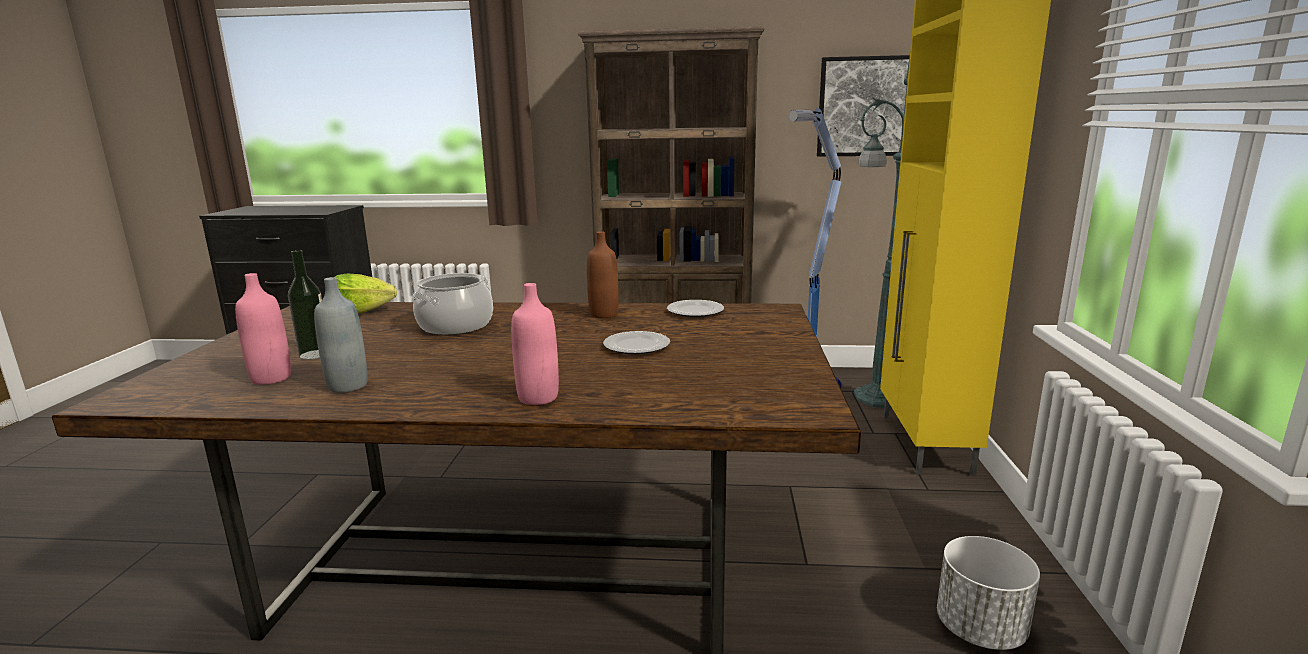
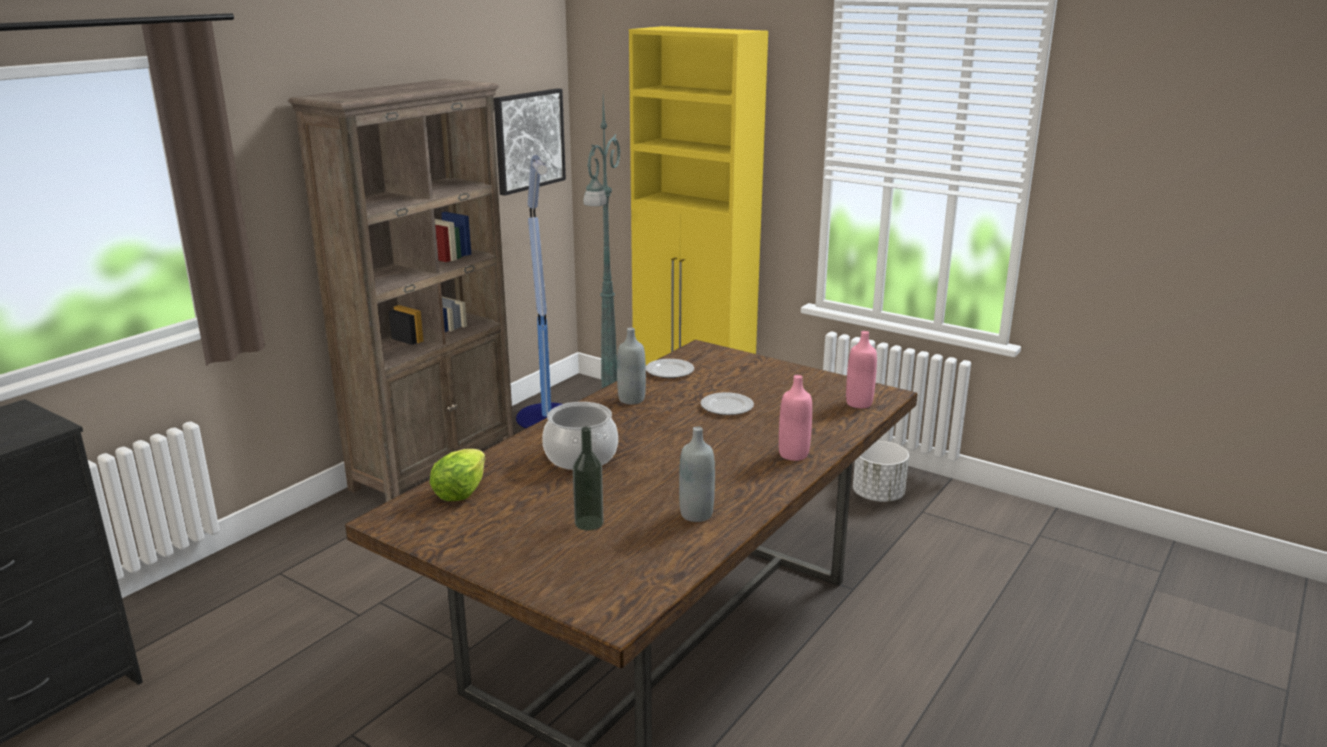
camera: 60 degrees left, 5 degrees up
(271, 378) = (637, 544): pink bottle -> pink bottle (859, 403)
(604, 314) = (631, 399): brown bottle -> grey bottle

